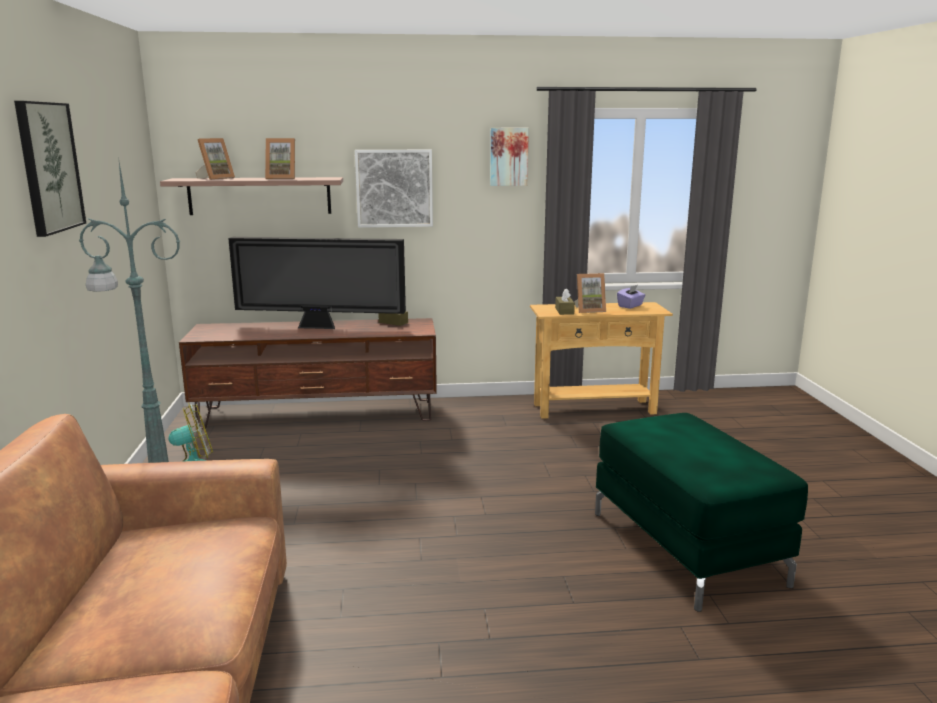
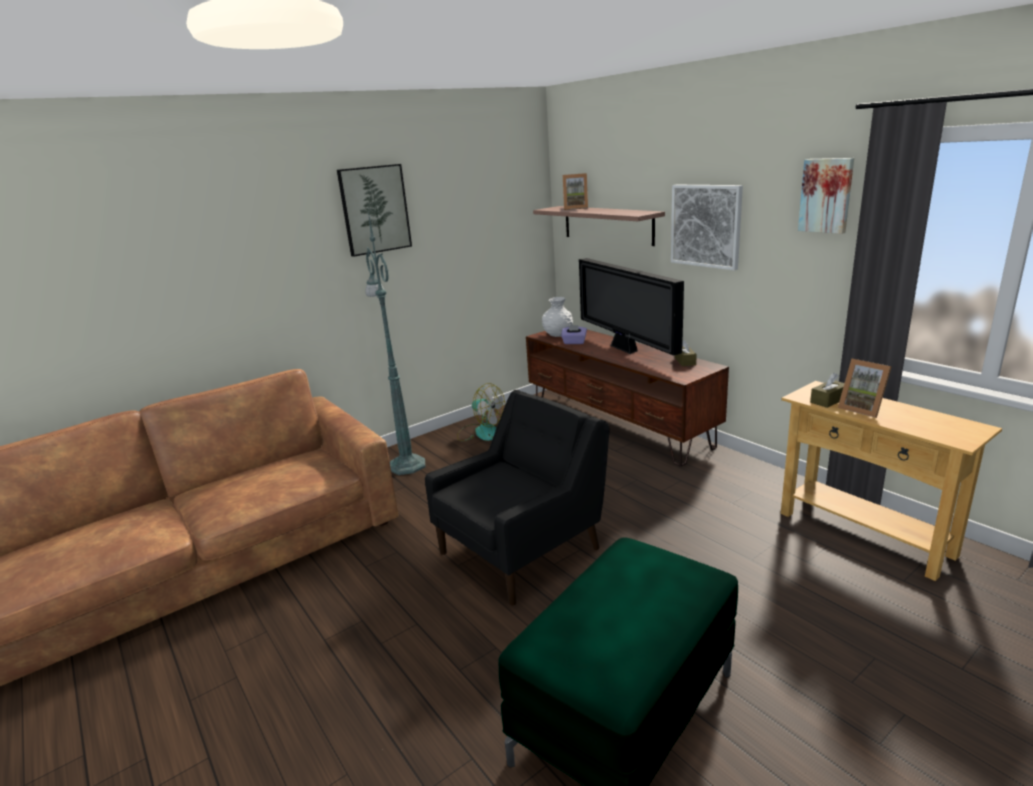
camera: 60 degrees right, 5 degrees up
(215, 333) = (557, 335): none -> white vase
(282, 178) = (611, 211): picture frame -> none
(444, 521) = (522, 550): none -> black armchair
(630, 306) = (939, 421): purple tissue box -> purple tissue box (574, 342)

